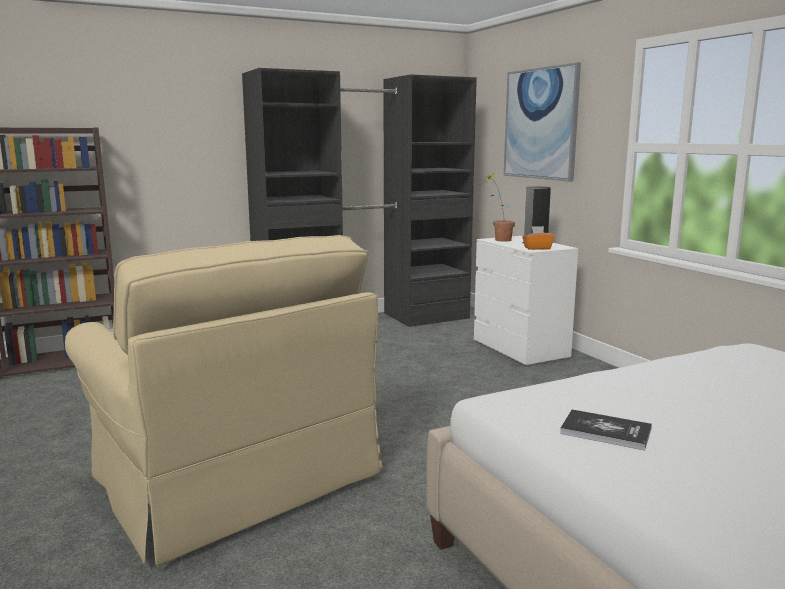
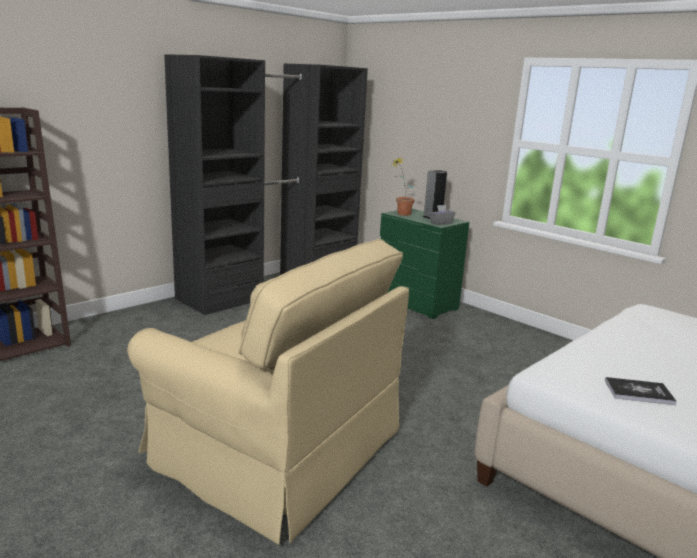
camera: 20 degrees left, 5 degrees up
(520, 350) = (416, 303): white dresser -> green dresser
(537, 248) = (440, 223): orange tissue box -> grey tissue box
(540, 124) = (426, 114): picture -> none

